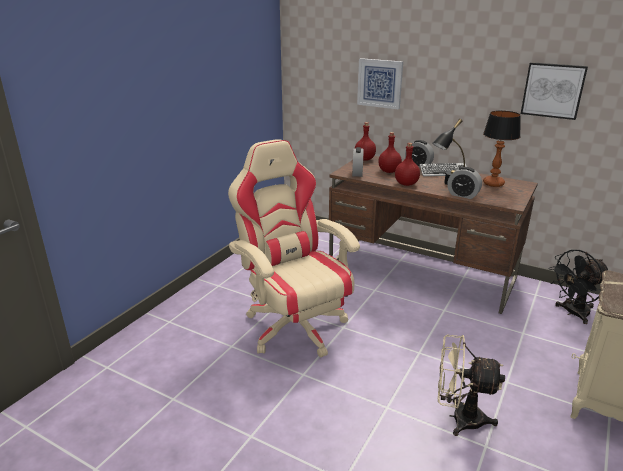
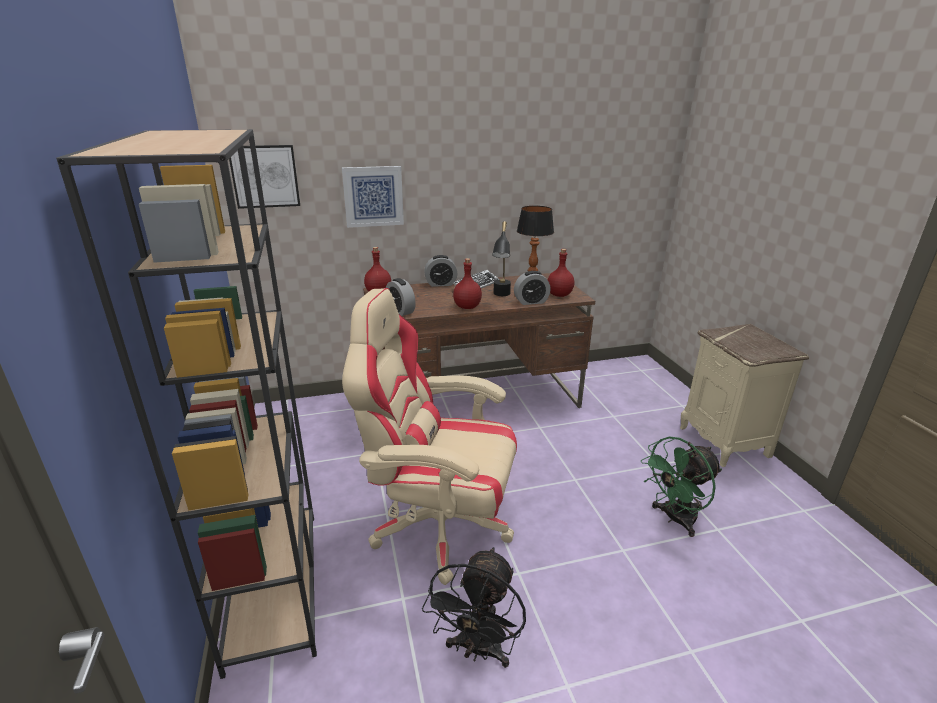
camera: 45 degrees left, 0 degrees up
(189, 305) = (273, 585): none -> bookcase
(388, 171) = (426, 299): red bottle -> red bottle (559, 295)
(458, 418) = (674, 519): beige fan -> green fan
(553, 90) = (559, 179): picture -> picture (265, 176)
(572, 313) = (618, 382): black fan -> black fan (478, 650)

